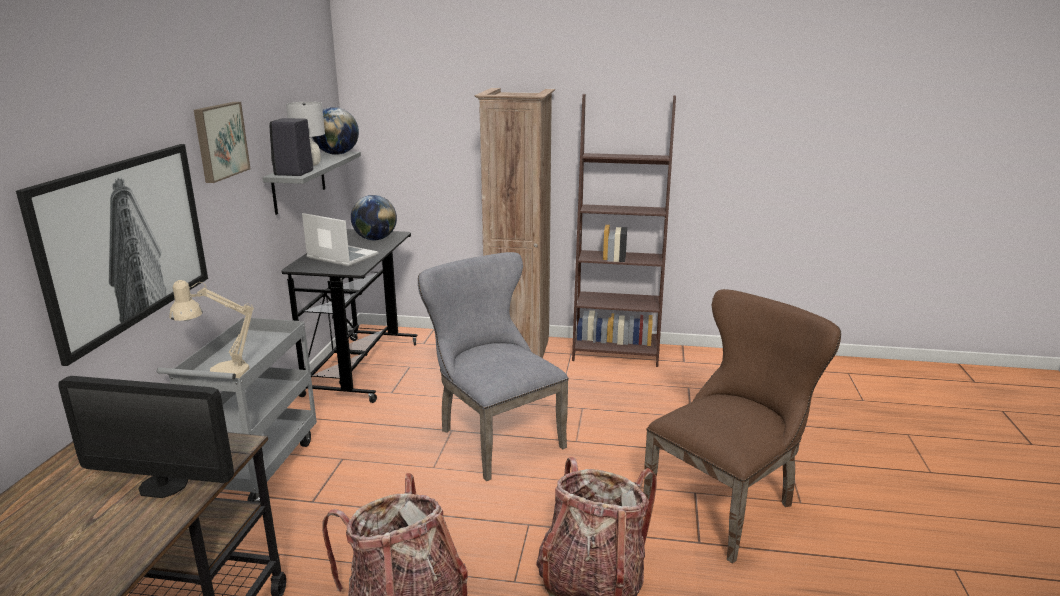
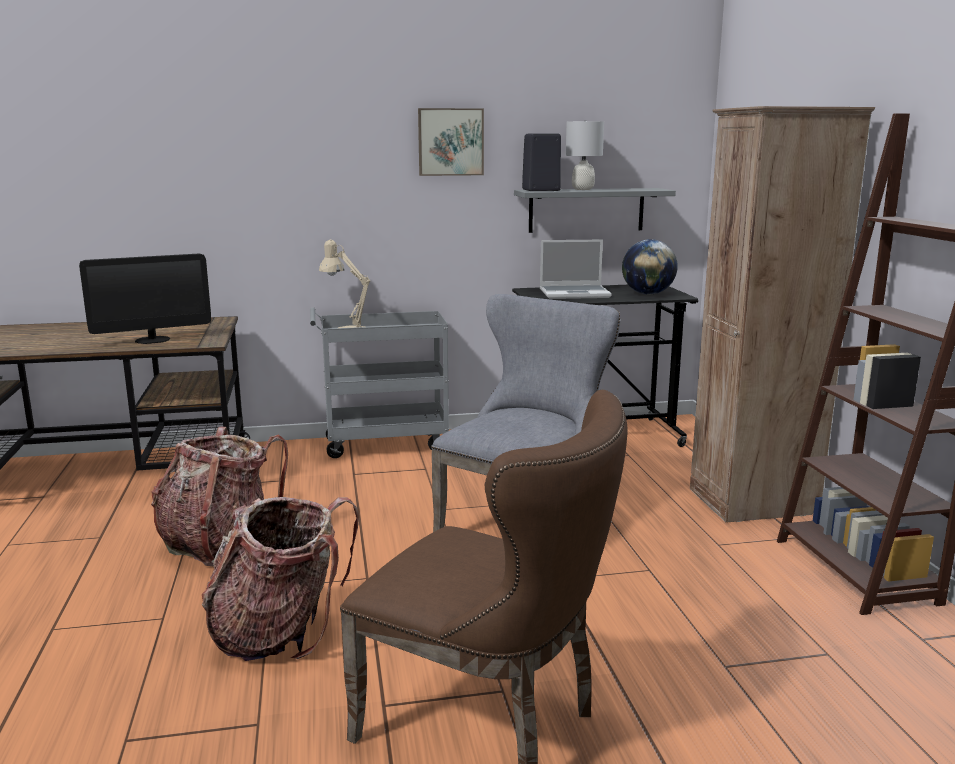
camera: 70 degrees right, 5 degrees down
(124, 242) = (304, 199): picture -> none
(163, 485) = (152, 340): monitor -> monitor turned 105 degrees counterclockwise
(337, 154) = (646, 189): globe -> none
(341, 257) = (575, 294): laptop -> laptop turned 75 degrees clockwise

